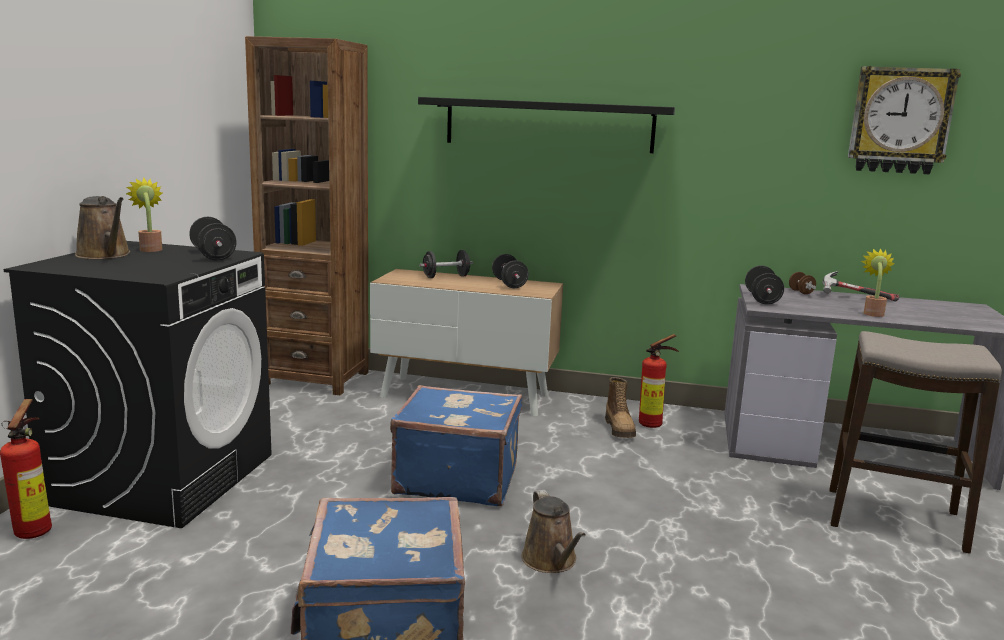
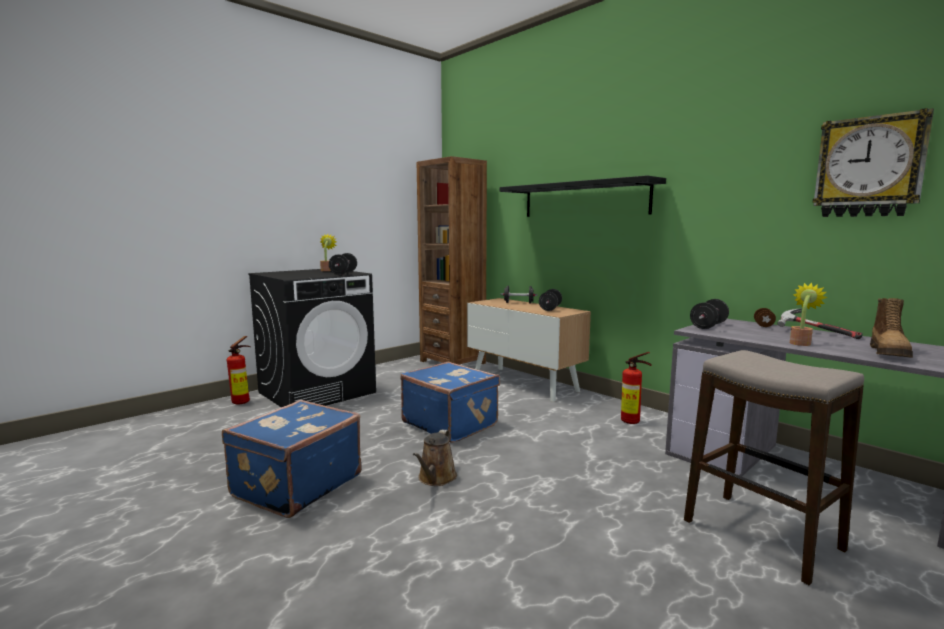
camera: 35 degrees right, 5 degrees down
(105, 255) = (300, 271): brown watering can -> none
(620, 429) = (601, 419): boot -> boot (890, 353)

